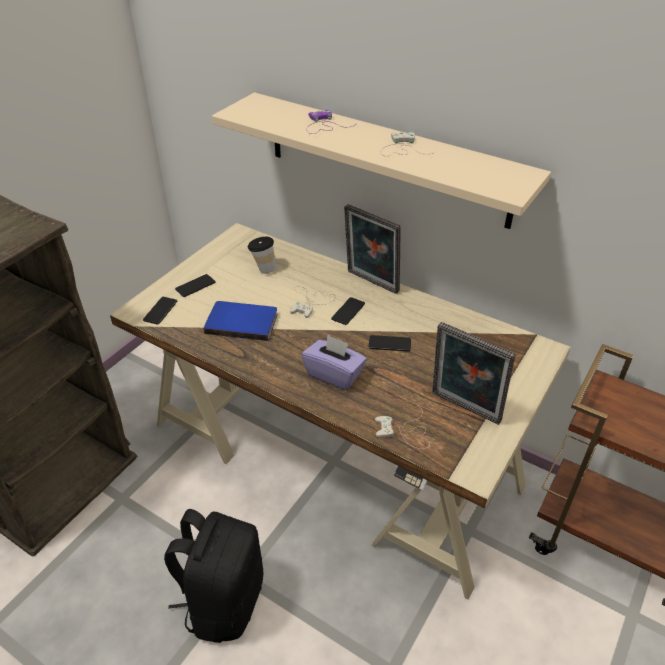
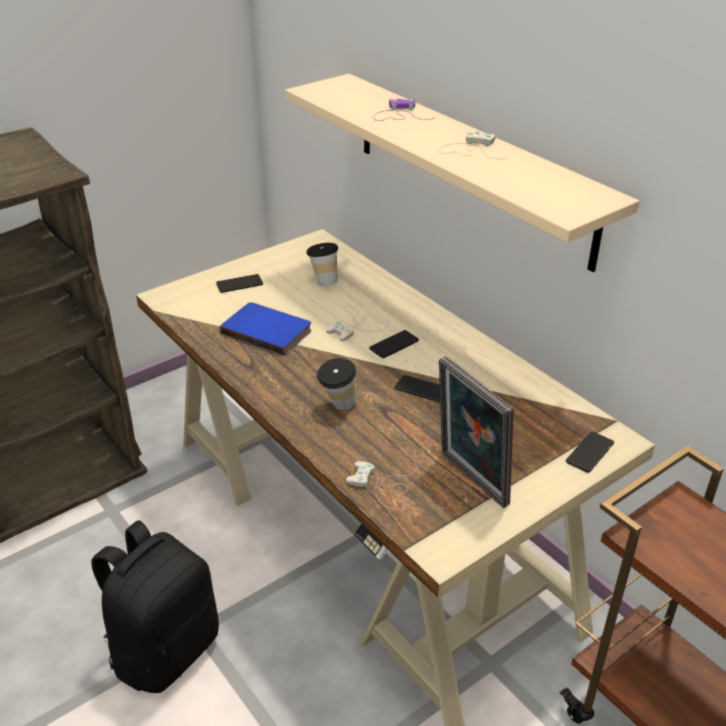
camera: 20 degrees right, 5 degrees down
(160, 311) = (188, 301): phone -> phone (589, 452)
(334, 374) = (338, 406): purple tissue box -> cup
(370, 283) = (439, 320): picture frame -> none

